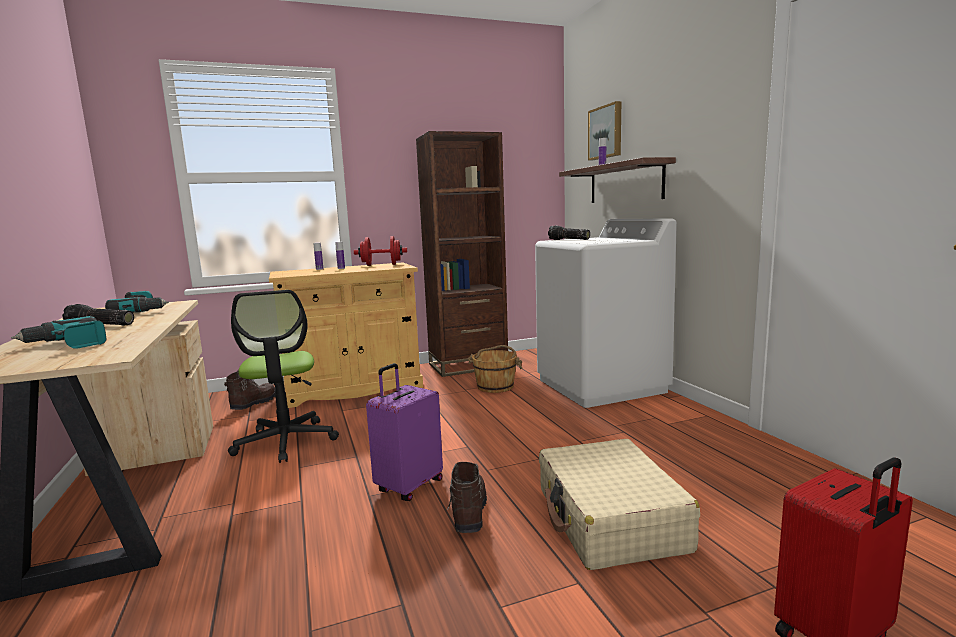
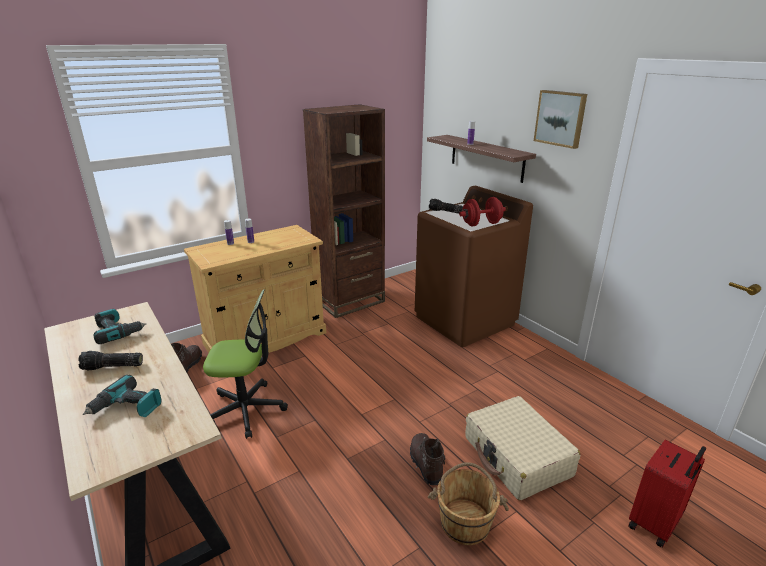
camera: 15 degrees left, 15 degrees up
(286, 441) = (246, 410): office chair -> office chair turned 60 degrees counterclockwise
(381, 265) = (283, 233): red dumbbell -> red dumbbell (481, 224)
(408, 486) = (371, 445): purple suitcase -> none
(495, 386) = (385, 327): brown bucket -> brown bucket (465, 522)
(601, 386) = (465, 320): white washing machine -> brown washing machine
(606, 132) = (470, 108): picture -> picture (560, 118)

